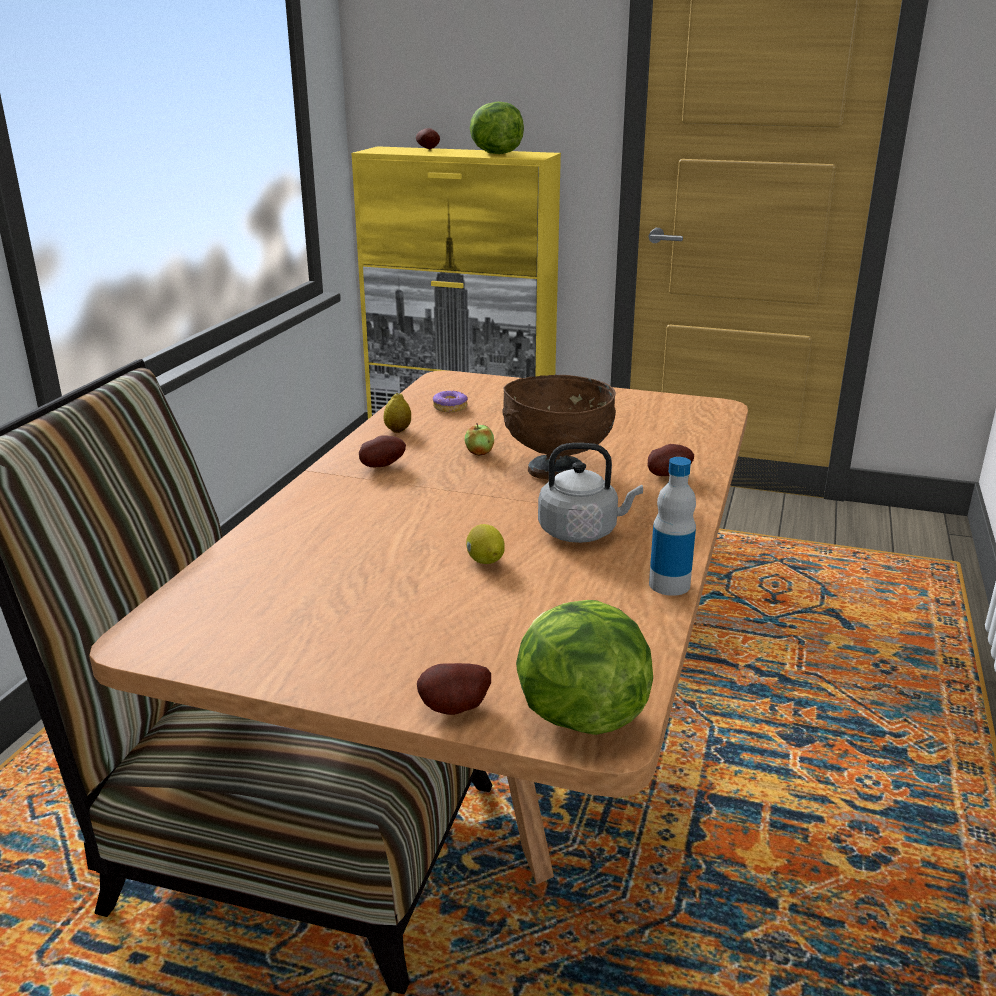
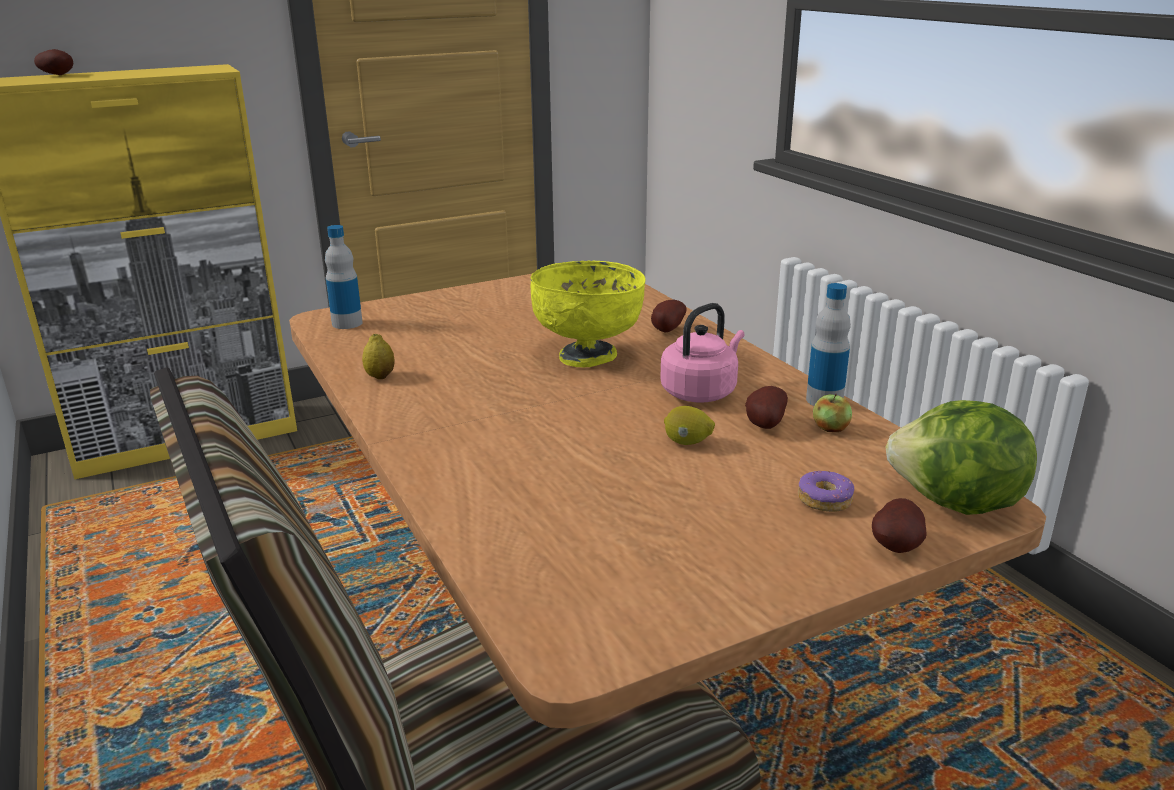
camera: 45 degrees left, 0 degrees up
(382, 466) = (436, 410): potato -> potato (763, 424)
(450, 408) = (385, 341): donut -> donut (825, 500)
(453, 387) = (347, 323): none -> bottle
(479, 452) = (496, 367): apple -> apple (830, 428)
(495, 154) = (162, 71): lettuce -> none
(558, 471) = (588, 357): brown bowl -> yellow bowl
(582, 532) = (701, 392): grey kettle -> pink kettle

